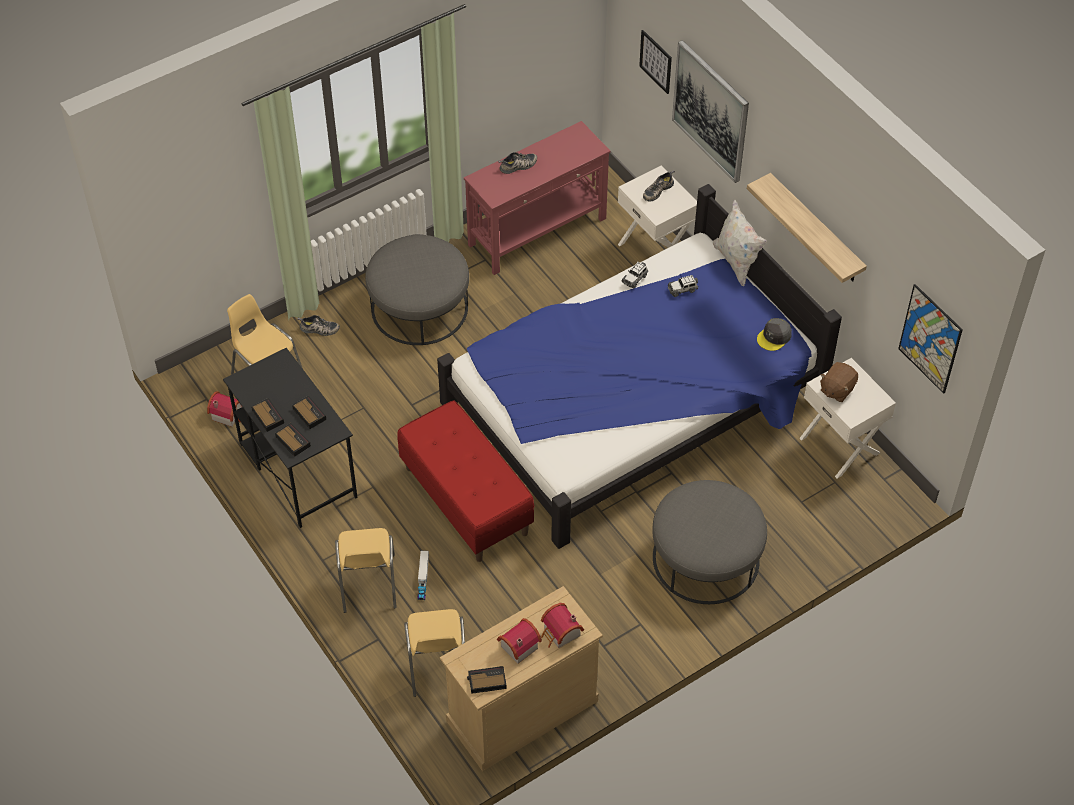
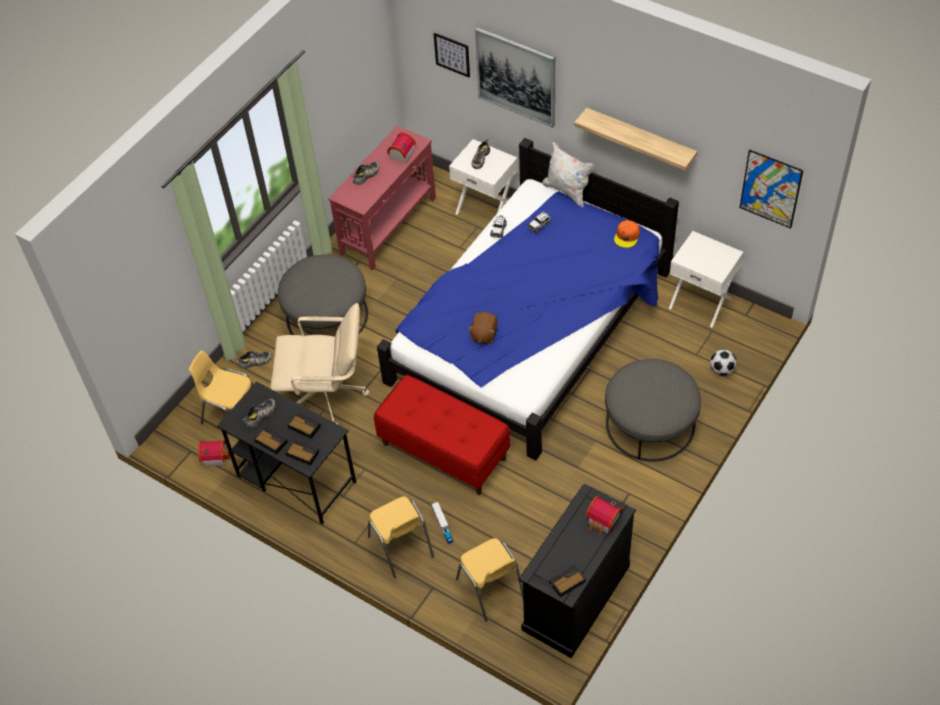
camera: 20 degrees left, 0 degrees up
(272, 385) = (261, 415): none -> shoe
(374, 394) = (327, 396): none -> beige office chair
(517, 646) = (575, 545): toy house -> toy house (400, 155)
(521, 710) = (575, 597): beige dresser -> black dresser
(774, 337) = (627, 236): grey cap -> orange cap
(821, 529) = (721, 370): none -> football
(836, 389) = (695, 258): brown plush toy -> brown plush toy (483, 335)

